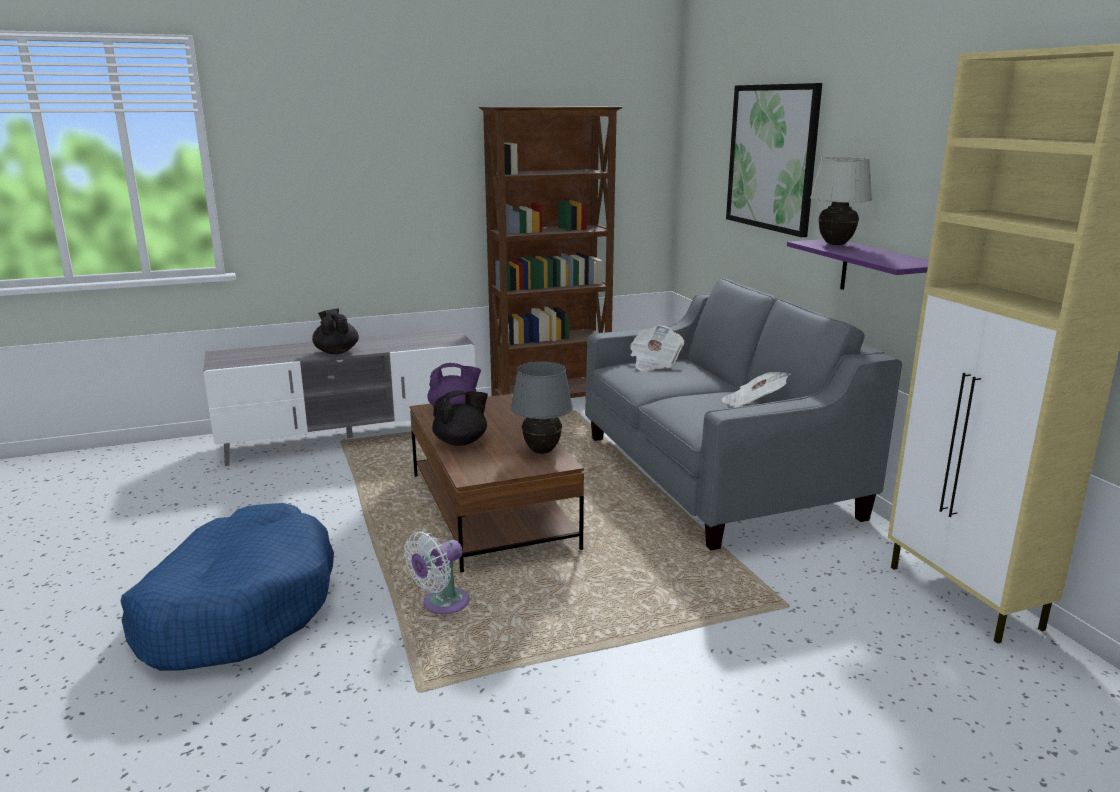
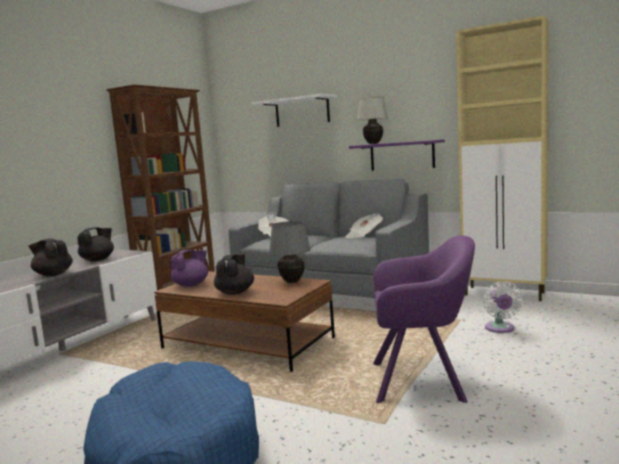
camera: 40 degrees left, 10 degrees down
(408, 341) = (98, 260): none -> black teapot
(441, 604) = (310, 388): white fan -> white fan (500, 329)
(554, 668) = (423, 381): none -> purple armchair
(772, 157) = (302, 112): picture -> white shelf

